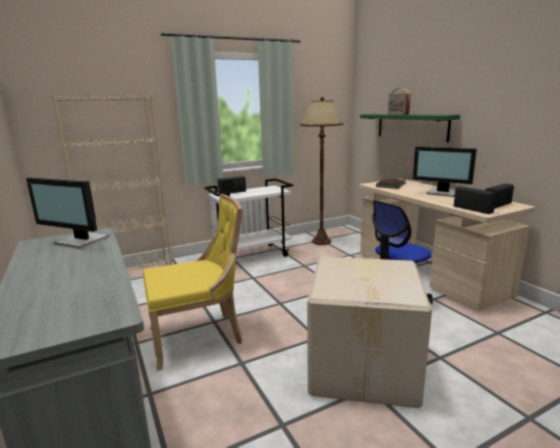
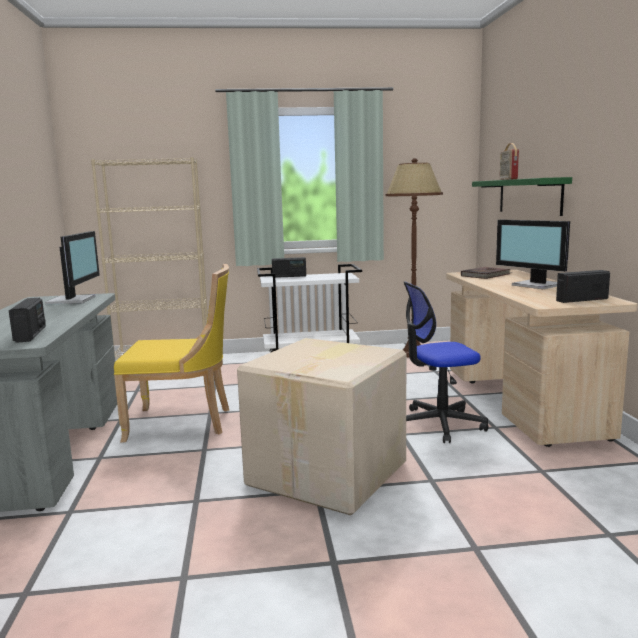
camera: 20 degrees right, 5 degrees down
(81, 241) = (73, 300): monitor -> monitor turned 135 degrees counterclockwise
(473, 209) = (537, 301): radio -> radio (31, 335)

